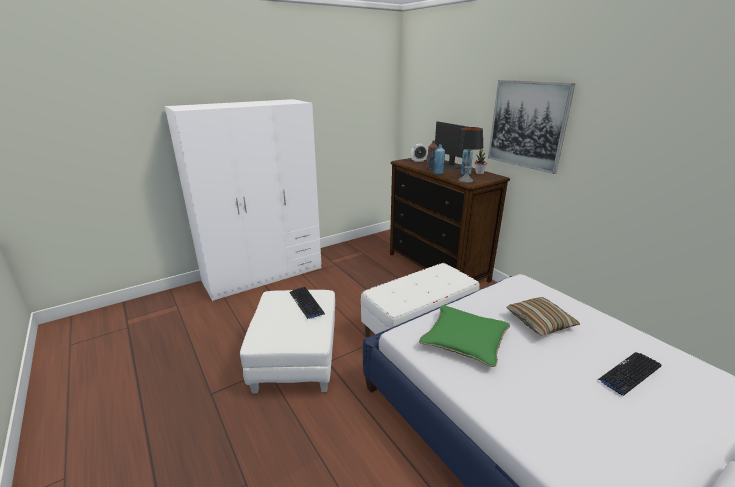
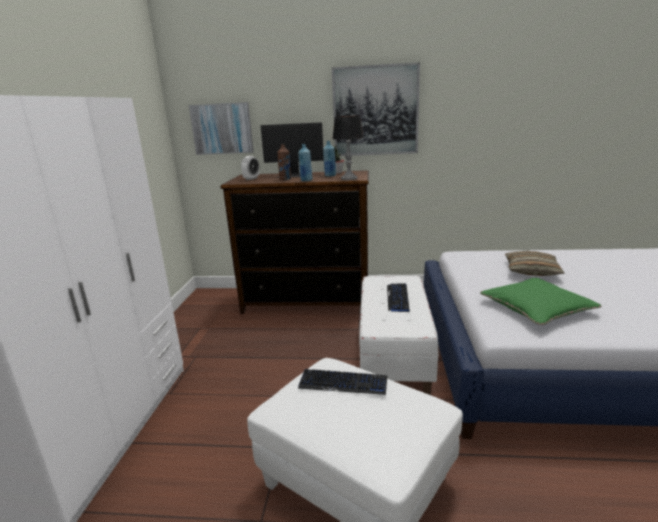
camera: 50 degrees left, 5 degrees down
(424, 118) = (222, 129): none -> picture
(629, 373) = (619, 270): keyboard -> keyboard (398, 298)

